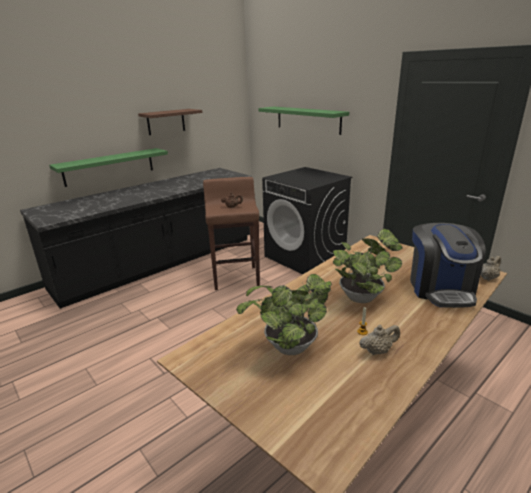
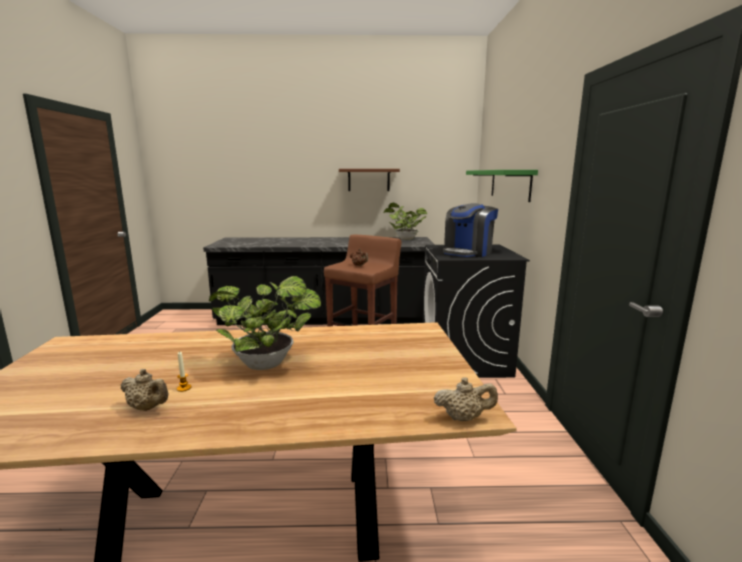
camera: 40 degrees right, 10 degrees down
(109, 166) = (304, 215): green shelf -> none
(287, 348) = (114, 368): potted plant -> potted plant (404, 239)
(440, 289) = (362, 397): coffee machine -> coffee machine (468, 252)

